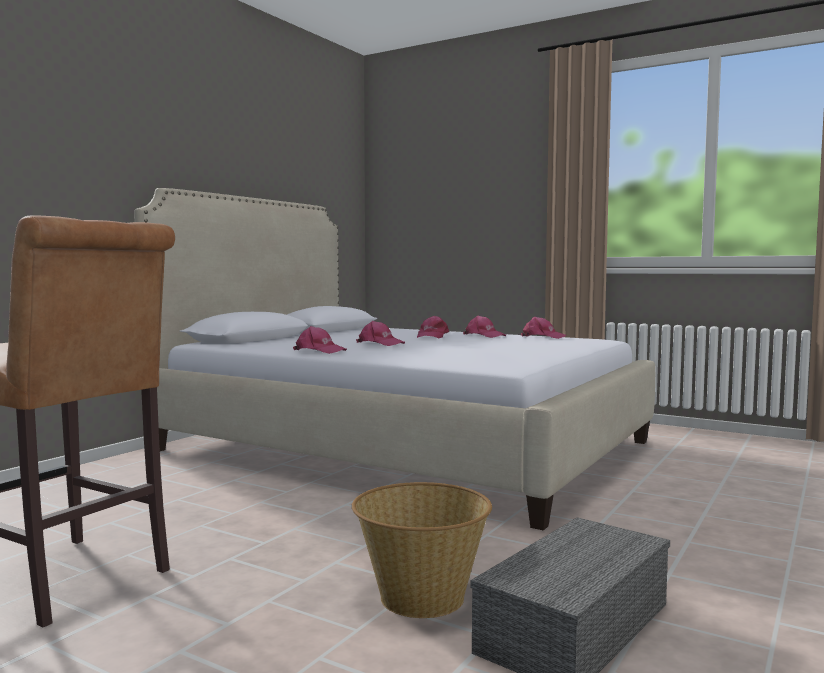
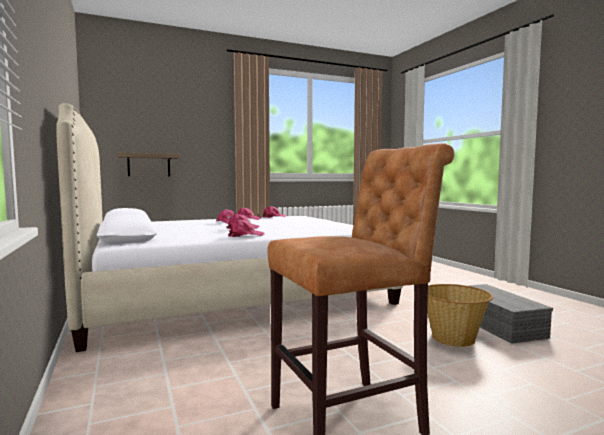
camera: 55 degrees left, 0 degrees up
(433, 248) = (149, 165): none -> shelf

